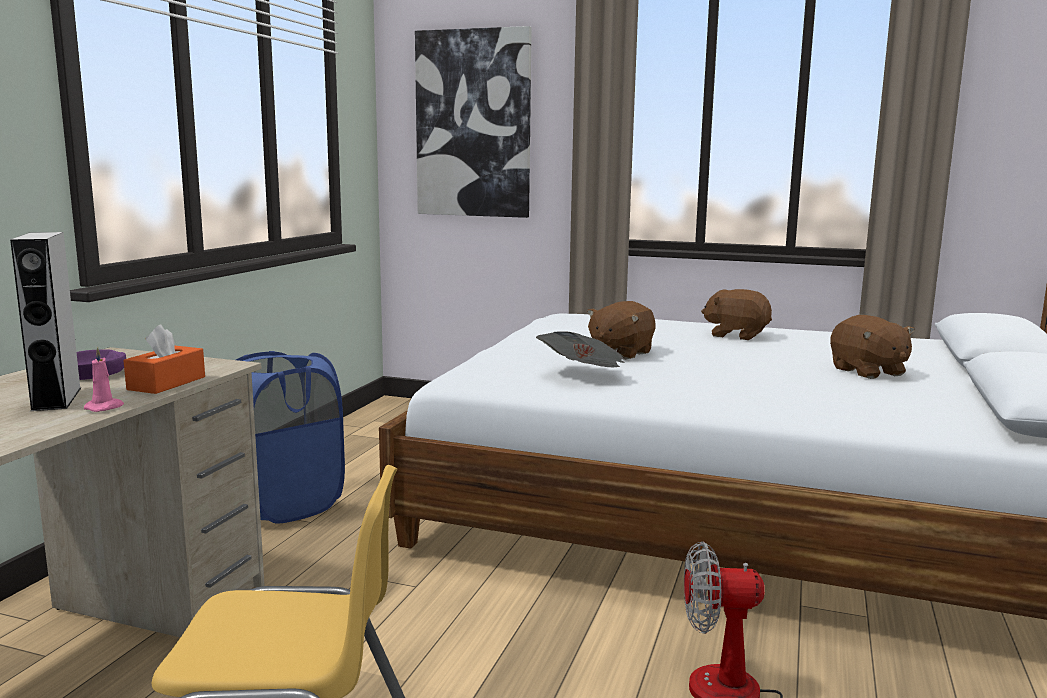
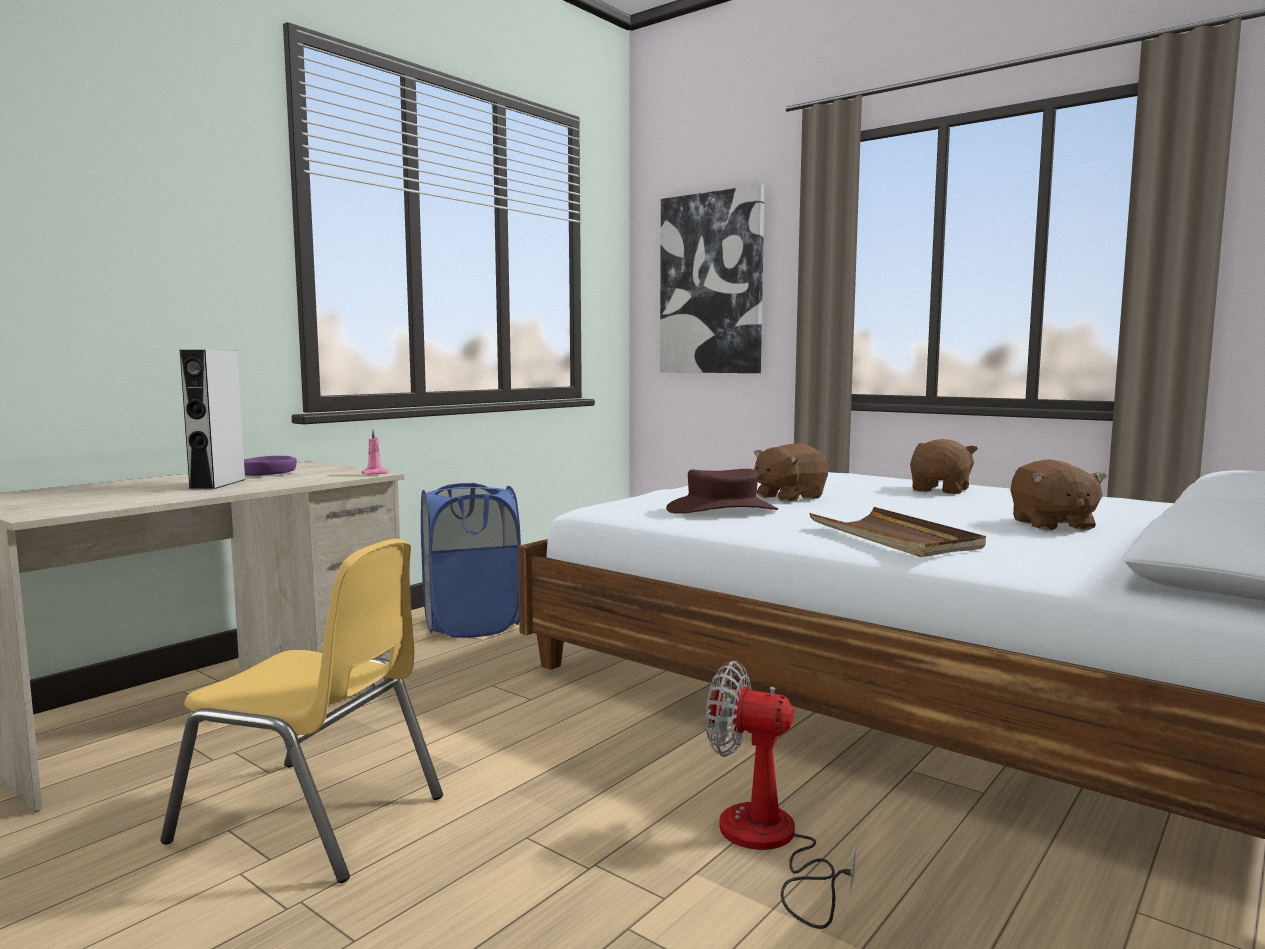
camera: 20 degrees right, 5 degrees down
(105, 407) = (240, 490): pink candle -> pink candle (376, 473)
(166, 383) = (309, 480): orange tissue box -> none
(583, 375) = (722, 510): newspaper -> brown hat
(736, 335) = (941, 490): brown plush toy -> brown plush toy turned 75 degrees clockwise
(773, 399) = (894, 538): none -> brown tray

